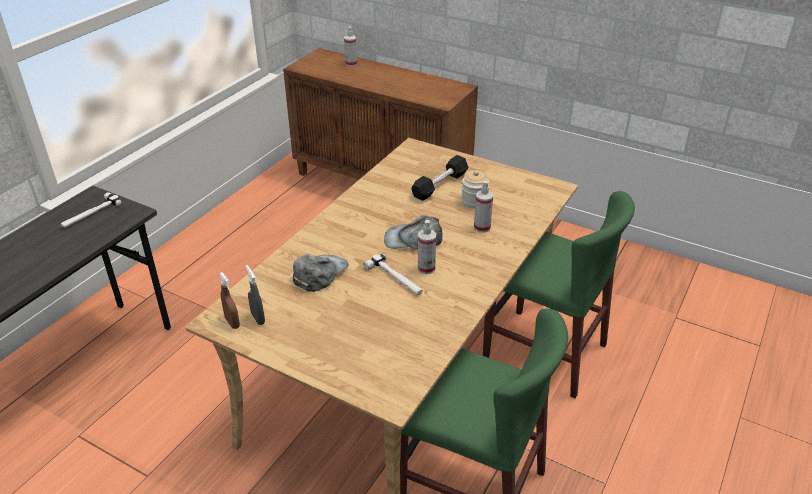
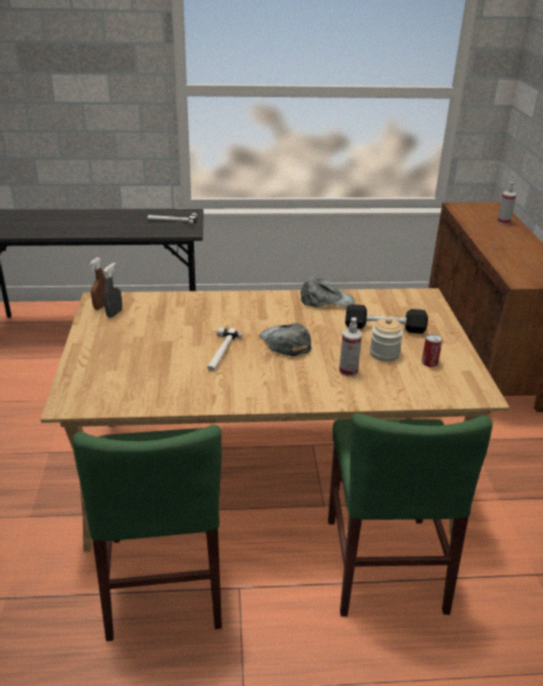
camera: 55 degrees right, 5 degrees down
(319, 273) = (191, 317): grey cap -> grey cap (326, 300)
(426, 268) = (251, 362): spray bottle -> none
(503, 188) = (429, 362): none -> can

